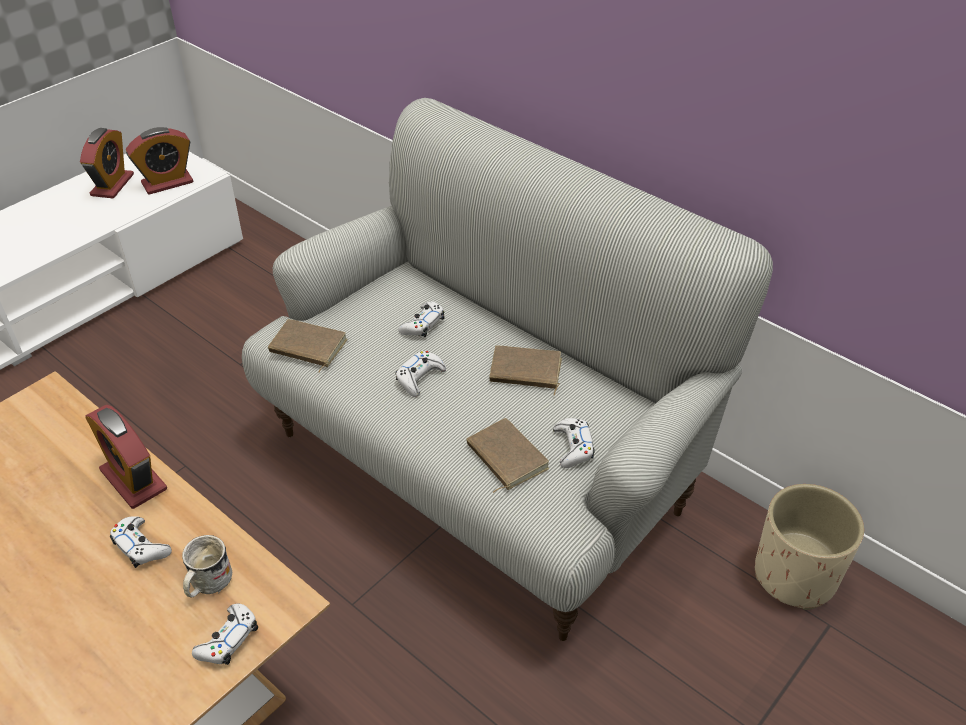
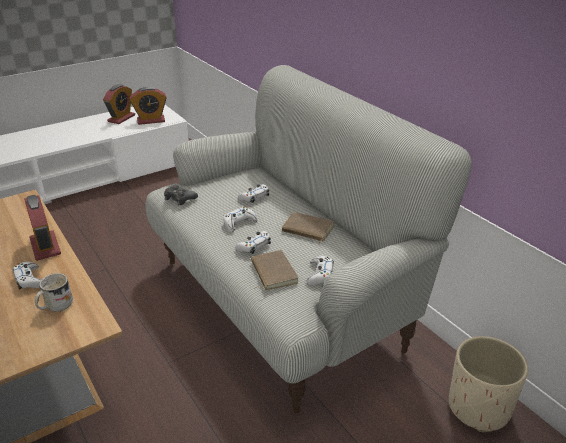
camera: 15 degrees right, 10 degrees down
(228, 640) = (50, 338): white game controller -> white game controller (254, 246)
(307, 348) = (179, 198): brown book -> black game controller

